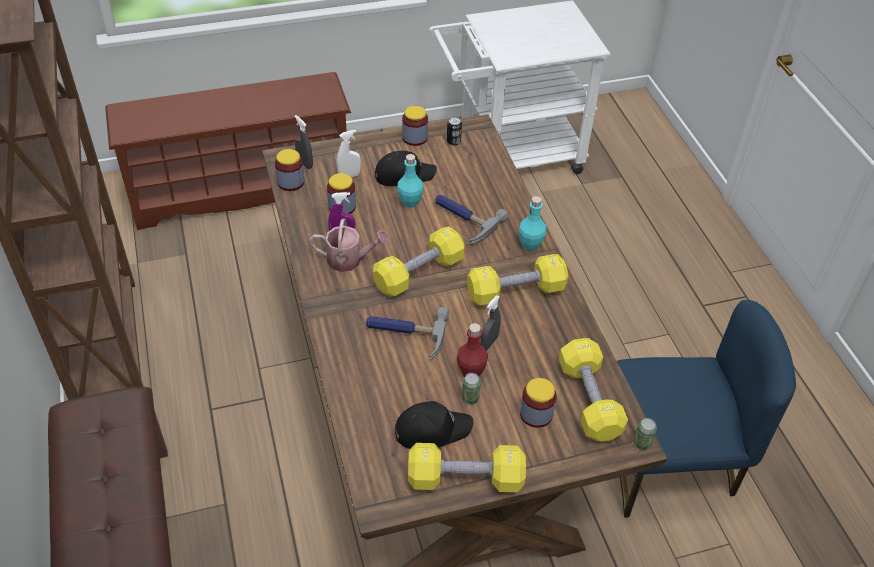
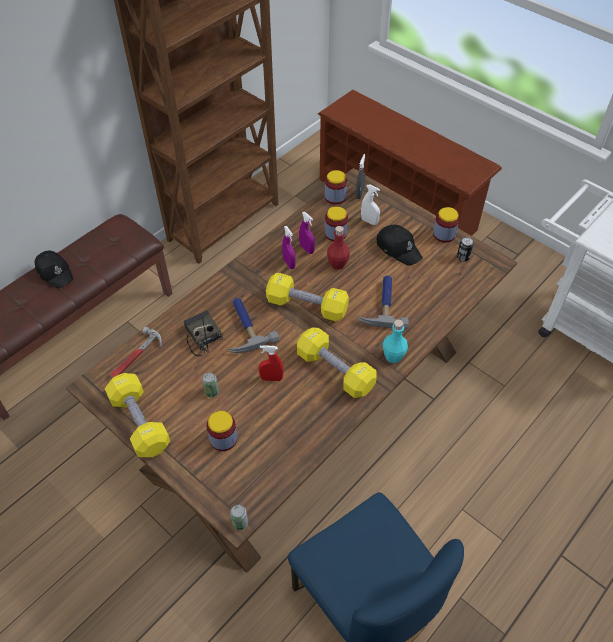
camera: 60 degrees right, 5 degrees up
(349, 260) = (289, 263): watering can -> purple spray bottle
(370, 446) = (136, 357): none -> hammer
(388, 374) = (201, 336): none -> radio
(410, 202) = (373, 266): turquoise bottle -> none
(431, 429) = (170, 383): black cap -> black cap (55, 272)
(471, 371) = (236, 380): red bottle -> red bottle (337, 264)
(489, 342) = (271, 378): grey spray bottle -> red spray bottle
(589, 400) = (259, 467): yellow dumbbell -> none

